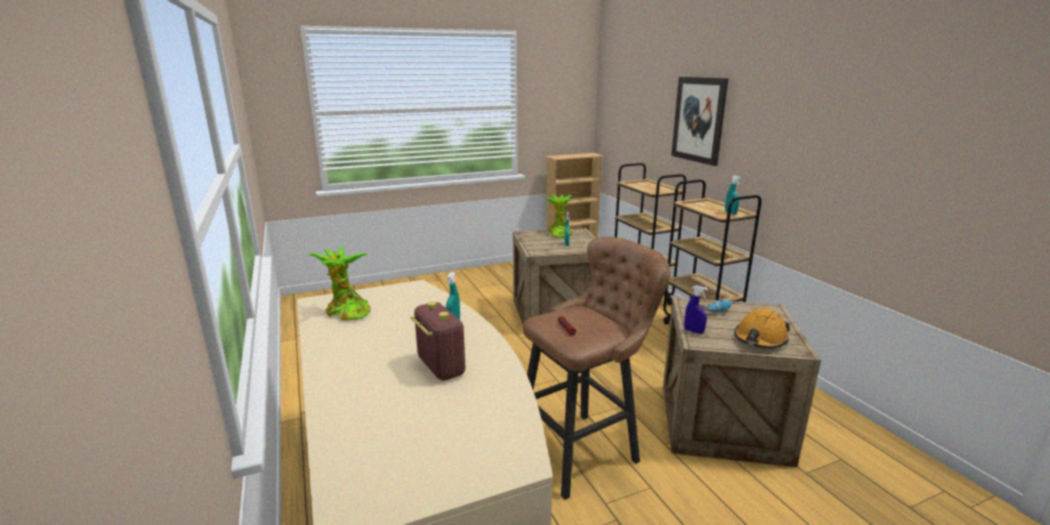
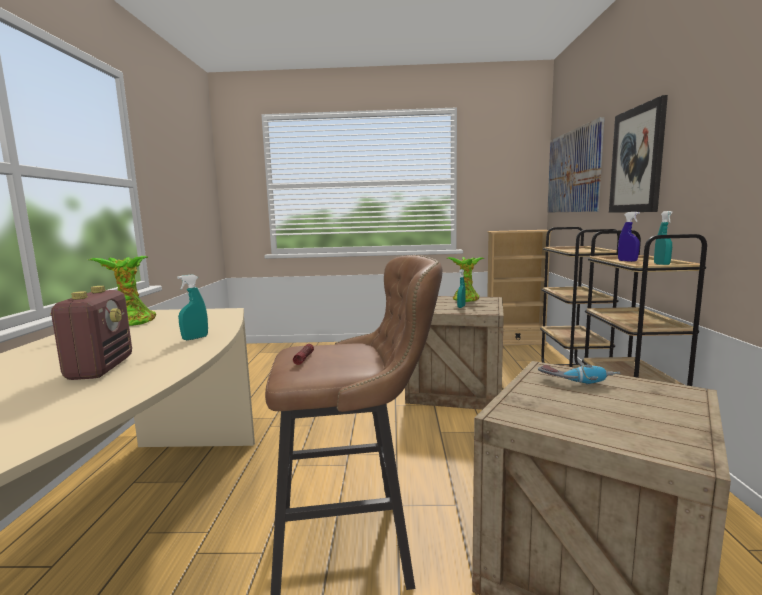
camera: 25 degrees right, 10 degrees down
(629, 107) = (573, 171): none -> picture
(693, 331) = (516, 399): blue spray bottle -> blue spray bottle (627, 261)
(760, 339) = (623, 426): orange hard hat -> none

